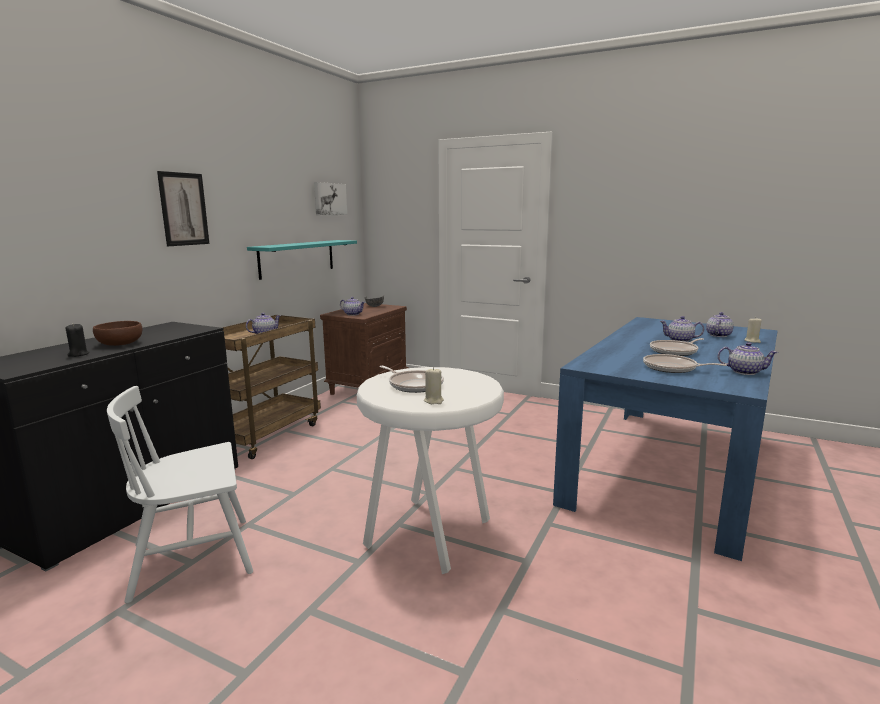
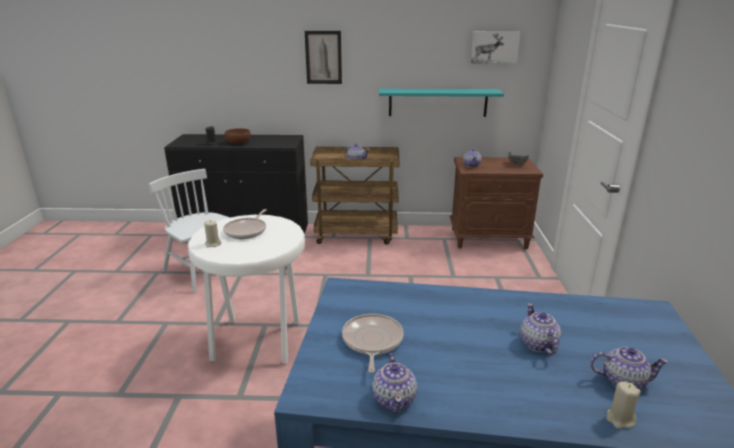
camera: 65 degrees right, 10 degrees up
(675, 351) = (462, 341): frying pan -> none

